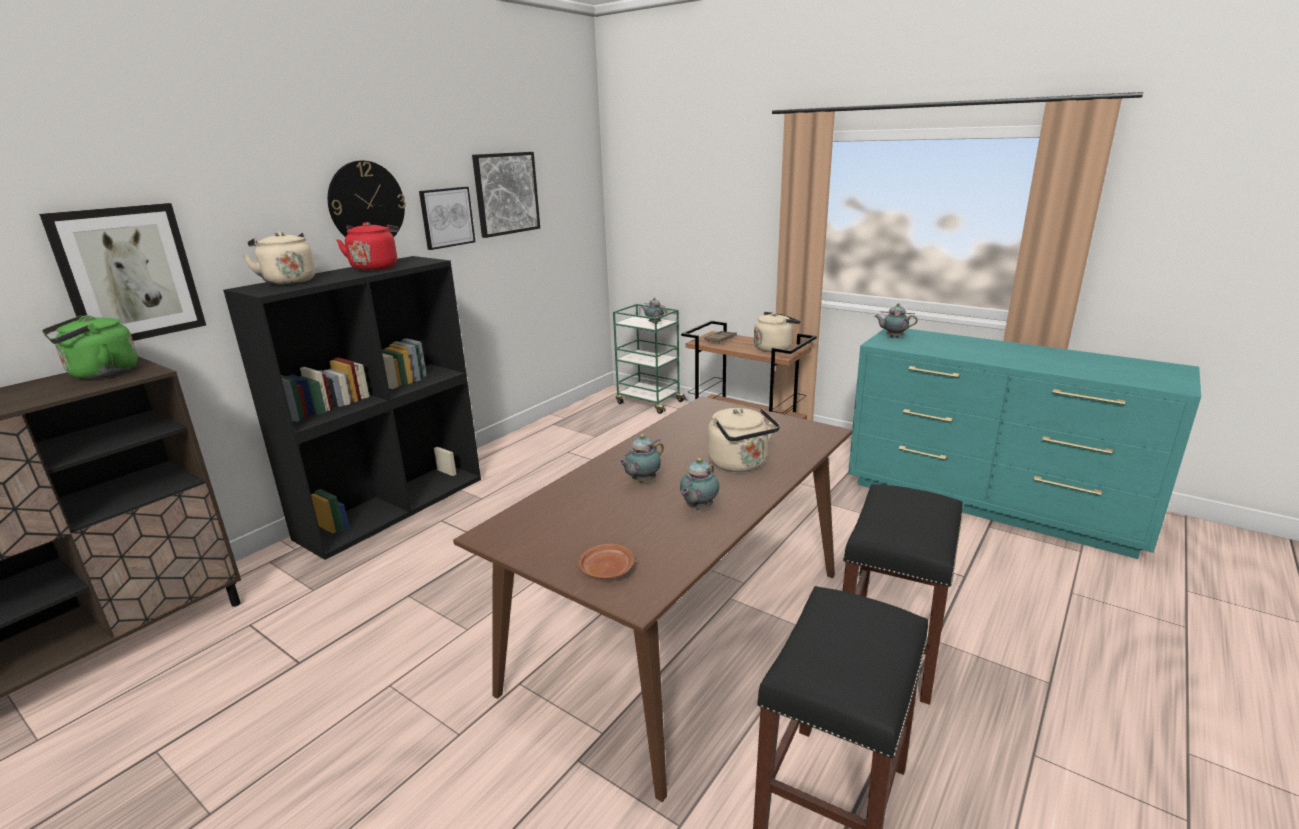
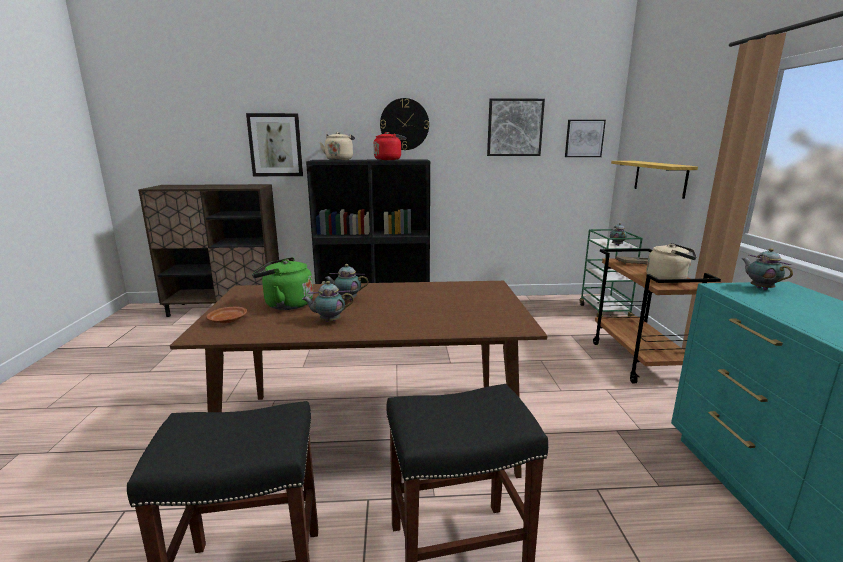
camera: 50 degrees right, 5 degrees down
(100, 374) = (245, 185): green kettle -> green kettle (285, 304)
(446, 217) = (460, 139): picture -> picture (584, 138)
(688, 242) = (659, 178): none -> shelf
(740, 464) = (411, 316): beige kettle -> none

